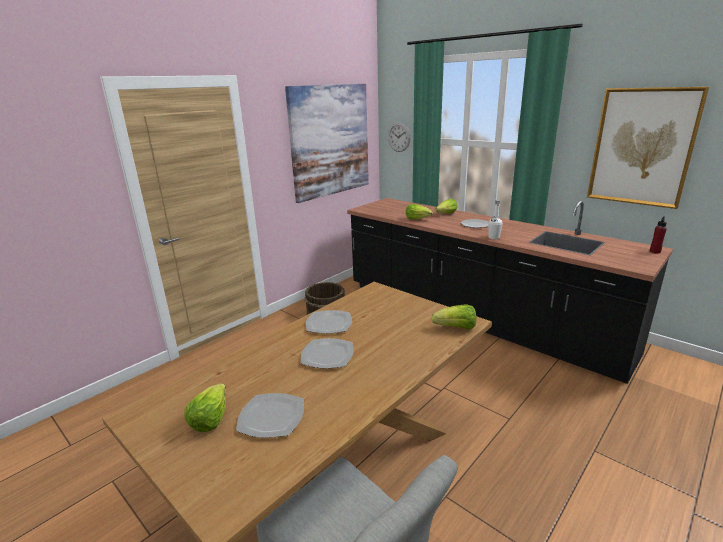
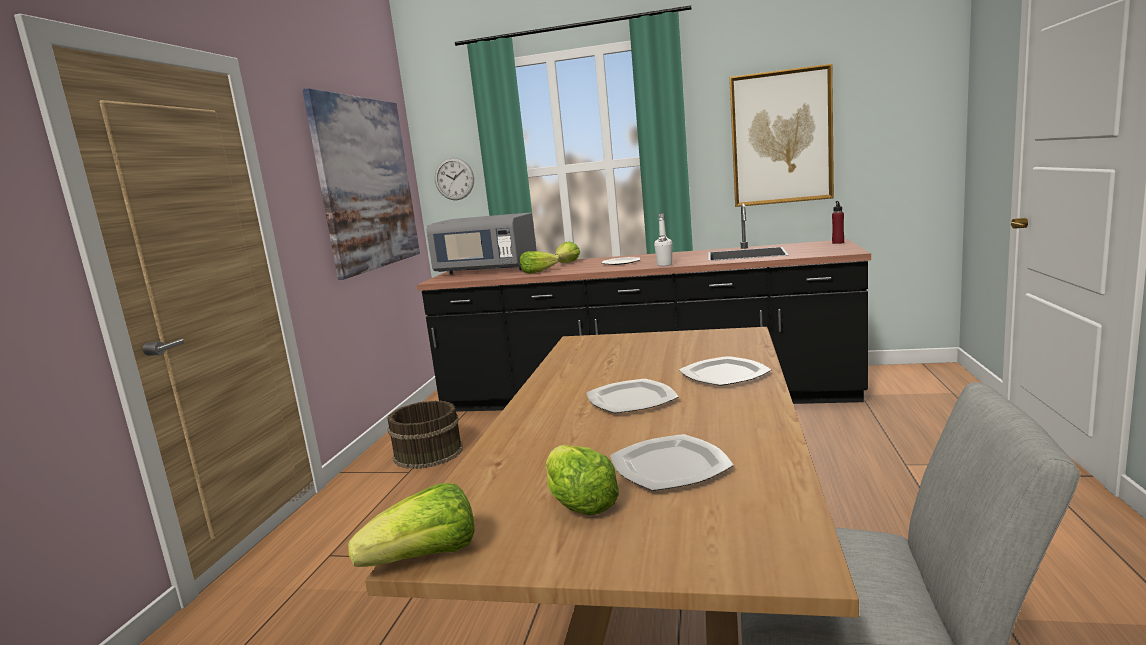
camera: 30 degrees left, 10 degrees down
(329, 324) = (577, 378): plate -> plate (725, 374)
(397, 207) = (487, 270): none -> grey microwave
(456, 328) = (740, 339): lettuce -> lettuce (425, 558)

